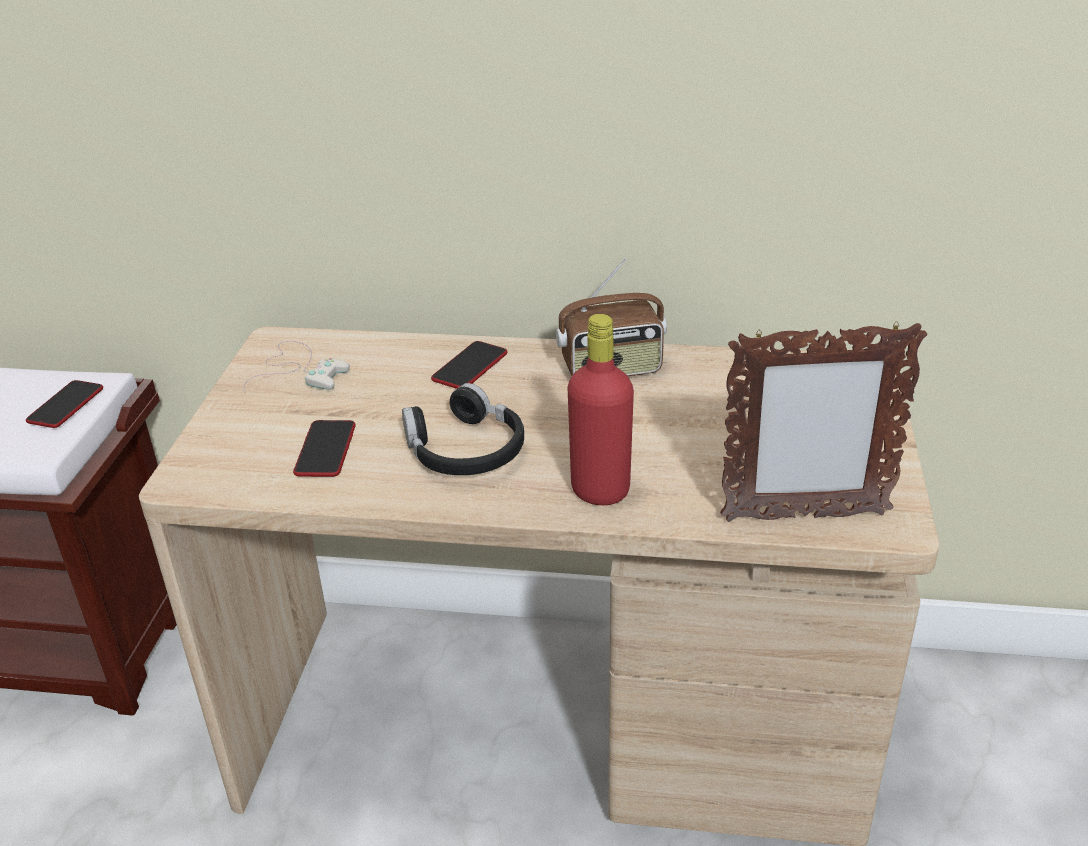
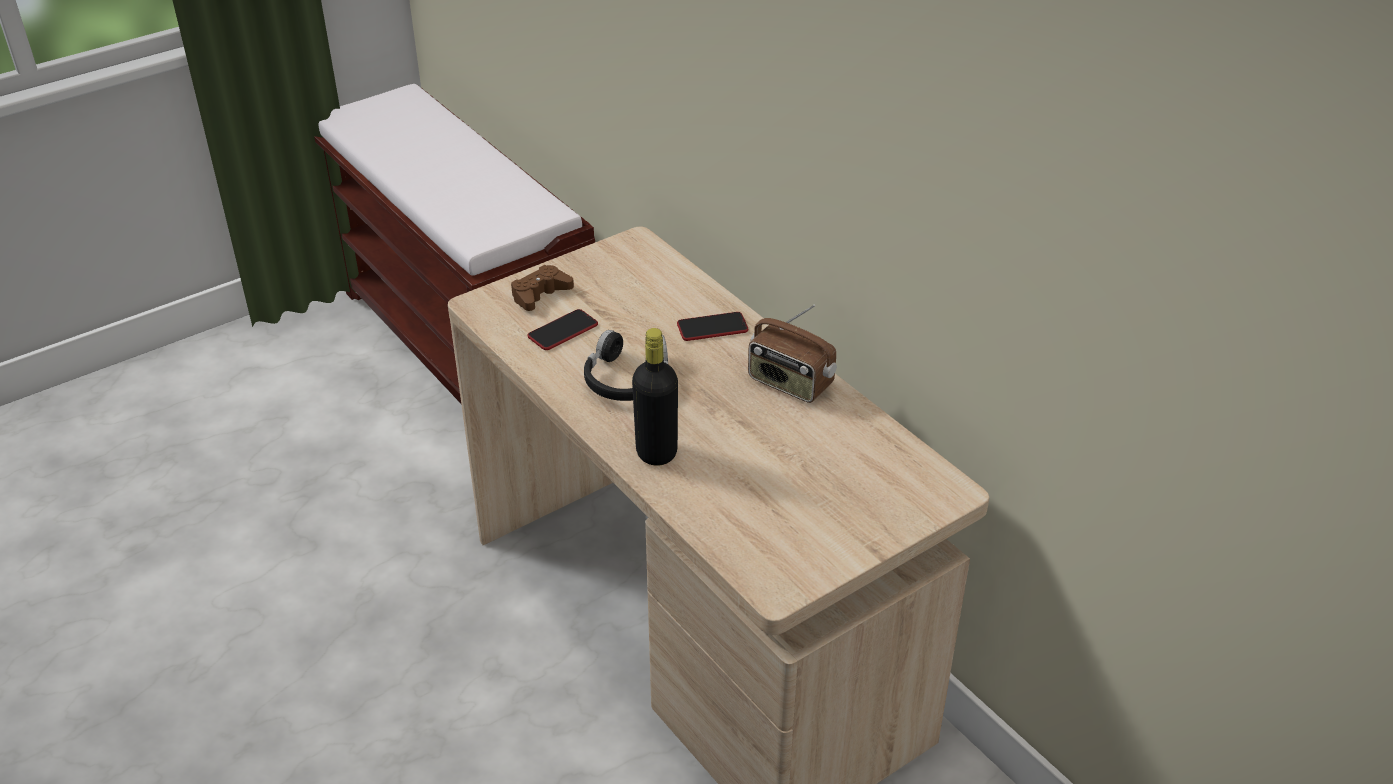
camera: 45 degrees right, 5 degrees up
(66, 405) = (521, 219): phone -> none
(244, 433) = (540, 294): none -> brown game controller
(298, 370) = (621, 270): white game controller -> none
(600, 490) = (656, 452): red bottle -> black bottle
(803, 516) = (735, 547): picture frame -> none

